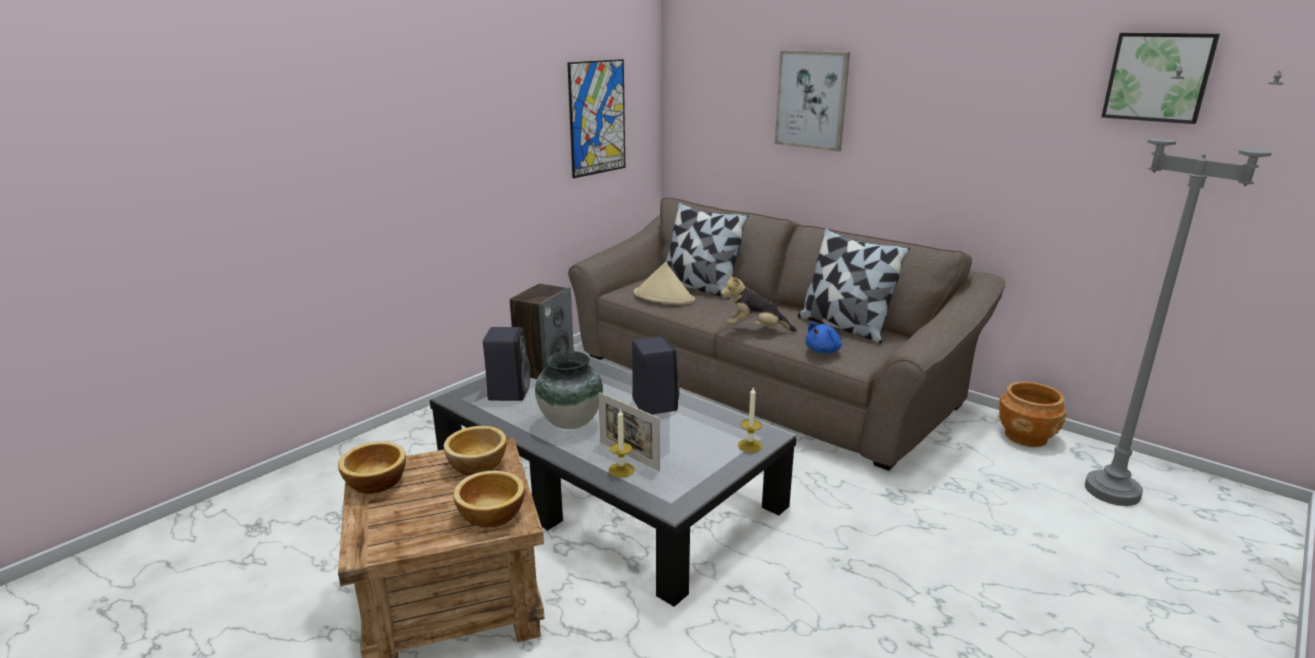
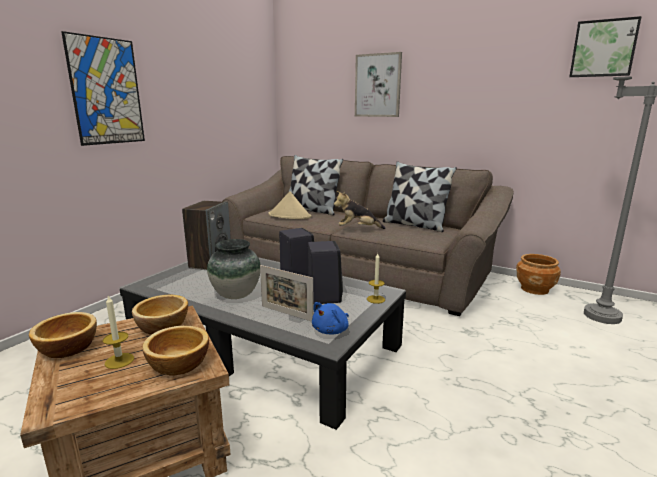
camera: 10 degrees left, 5 degrees down
(509, 392) = (184, 279): black speaker -> black speaker (323, 296)
(597, 118) = (236, 101): picture -> picture (106, 91)
(621, 470) = (283, 323): candle -> candle (119, 361)
(824, 351) = (408, 238): blue plush toy -> blue plush toy (331, 330)

